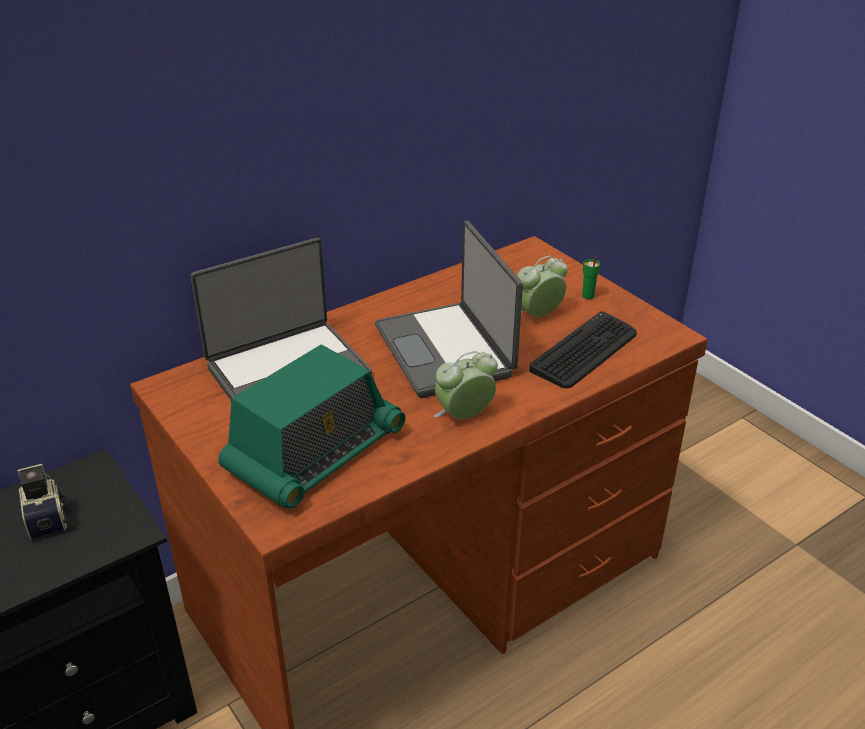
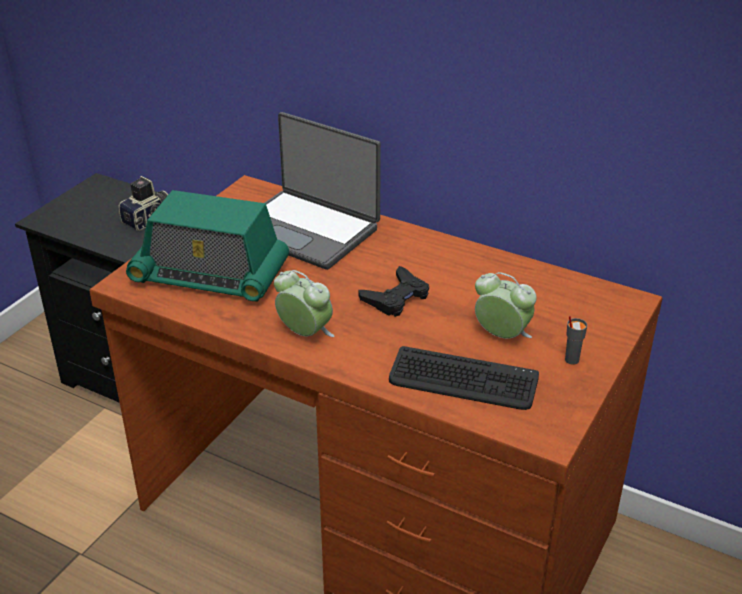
camera: 65 degrees right, 0 degrees up
(446, 350) = (396, 298): laptop -> black game controller
(588, 296) = (571, 360): green cup -> grey cup

